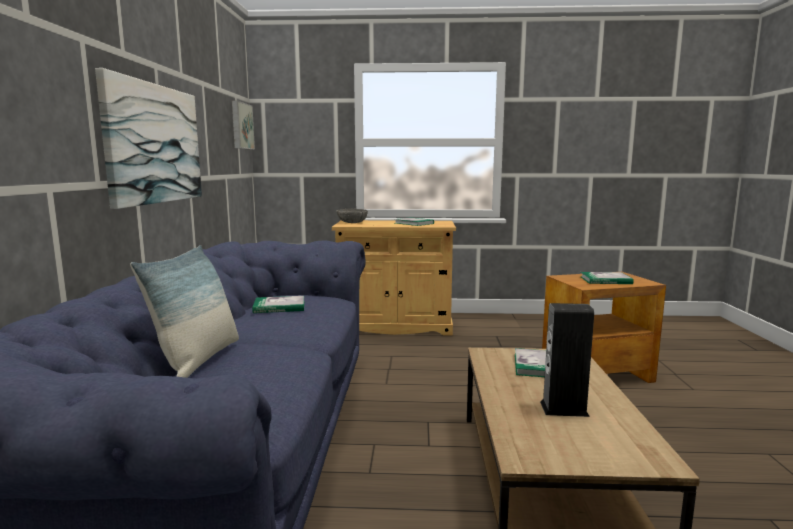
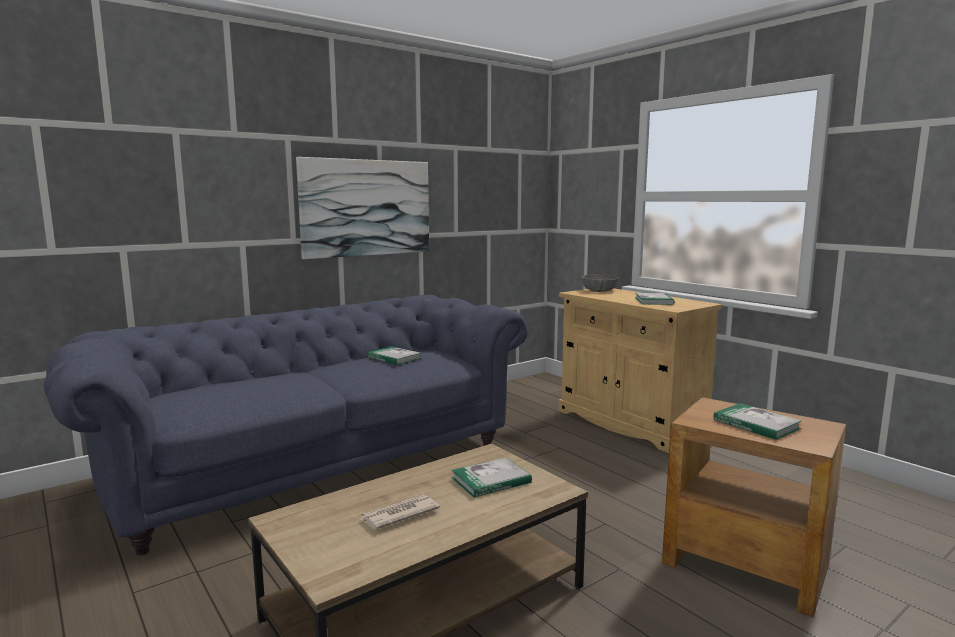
camera: 50 degrees right, 0 degrees up
(198, 360) = (264, 376): pillow -> none
(241, 126) = (524, 181): picture -> none
(564, 409) = (398, 514): speaker -> newspaper

